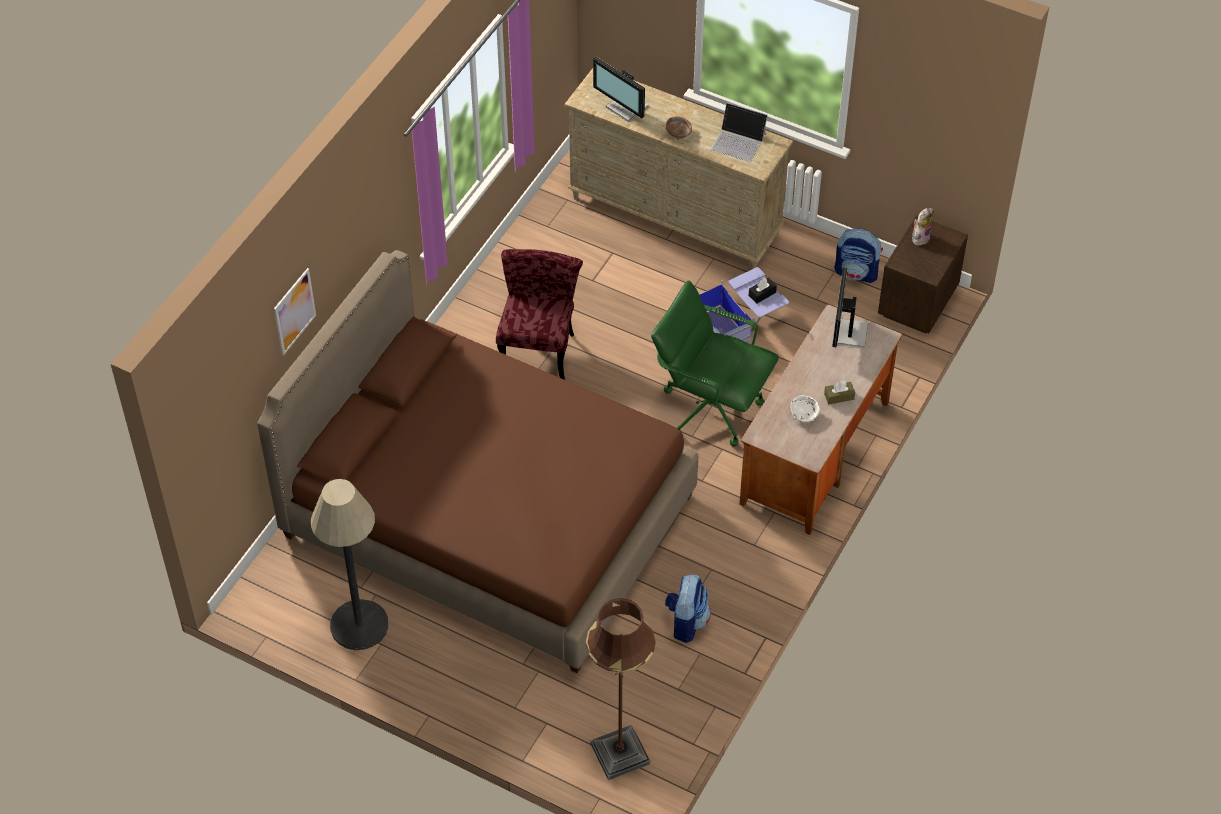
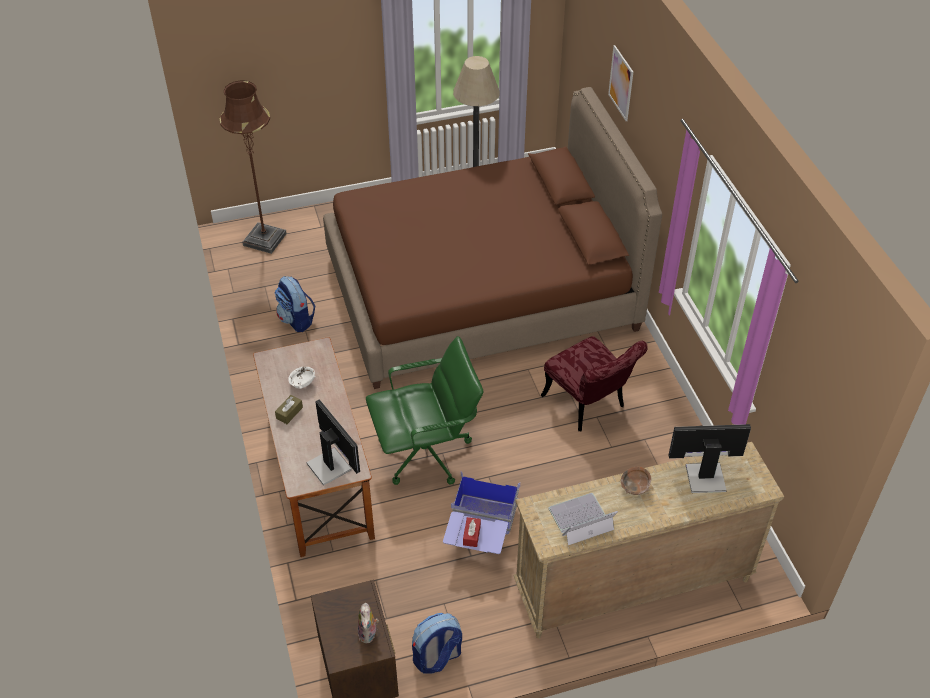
camera: 135 degrees right, 5 degrees down
(762, 294) = (471, 535): black tissue box -> red tissue box

